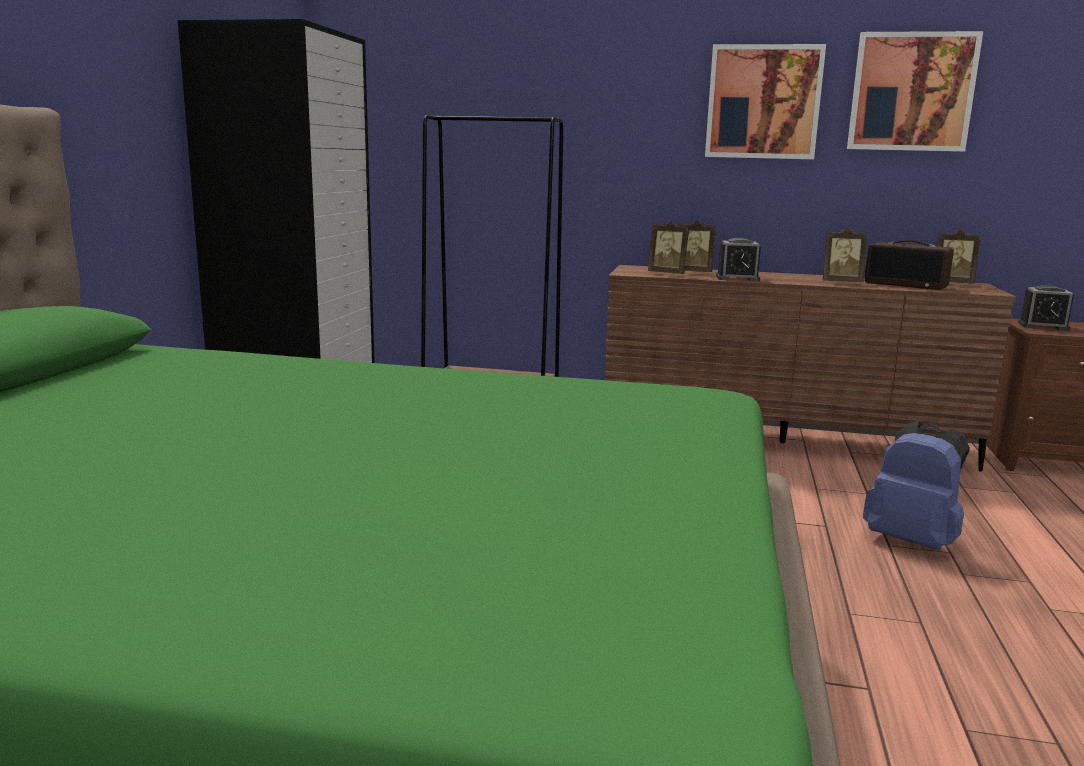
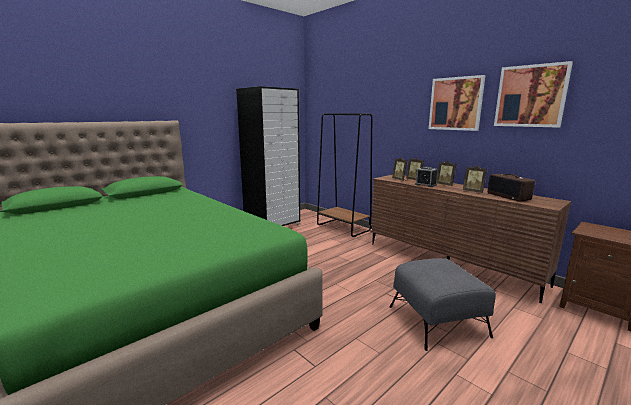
camera: 35 degrees right, 0 degrees up
(912, 541) = (437, 321): blue backpack -> grey ottoman
(951, 283) = (543, 198): picture frame -> picture frame (445, 185)
(1043, 326) = (597, 230): alarm clock -> none

